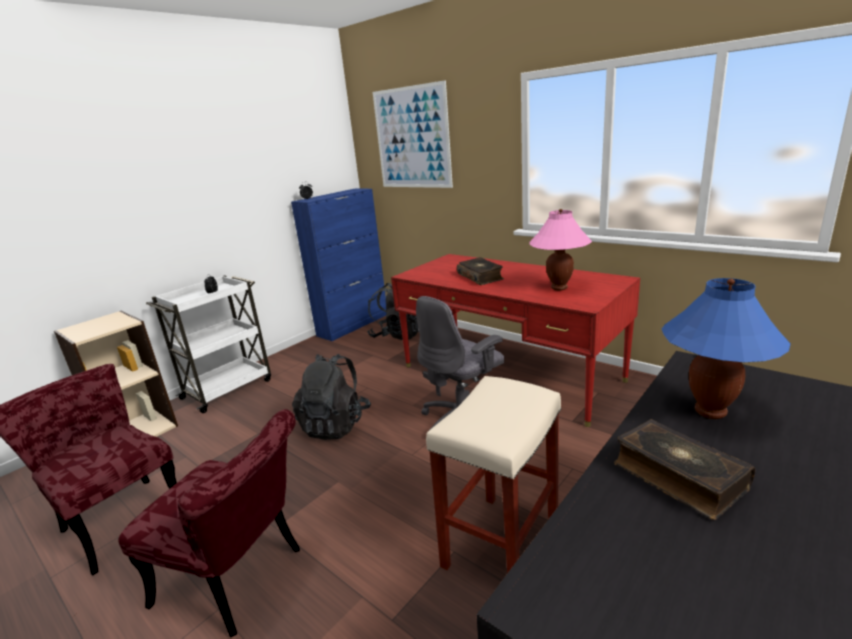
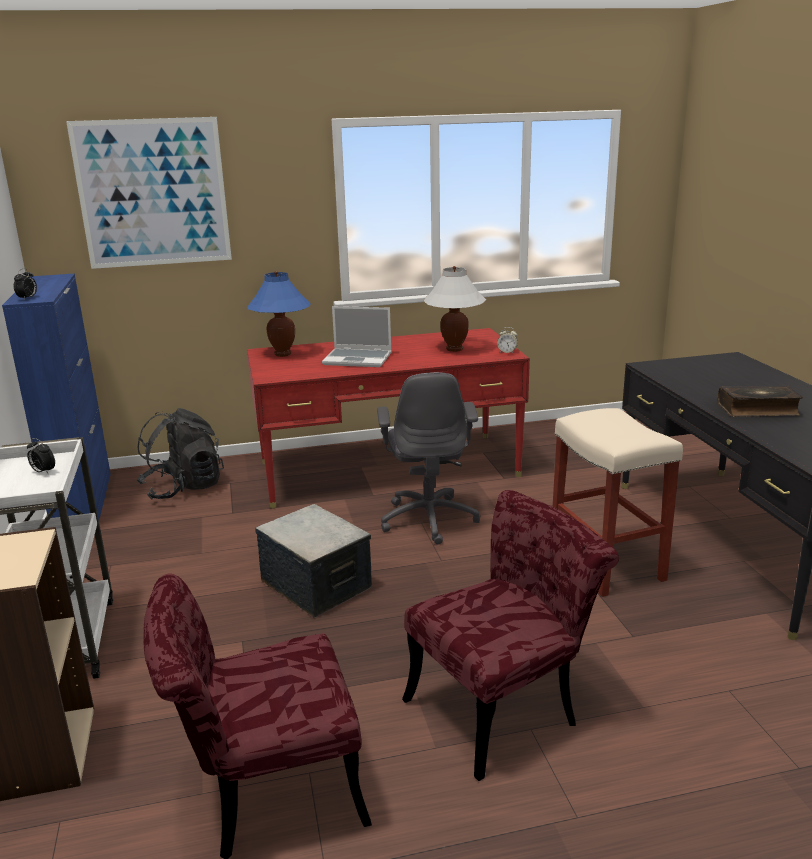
camera: 55 degrees left, 0 degrees up
(336, 424) = (316, 584): black backpack -> storage box
(480, 277) = (358, 359): book -> laptop
(559, 288) = (454, 349): pink table lamp -> white table lamp
(591, 302) = (507, 352): none -> alarm clock
(710, 411) = (707, 383): blue table lamp -> blue table lamp (282, 354)

